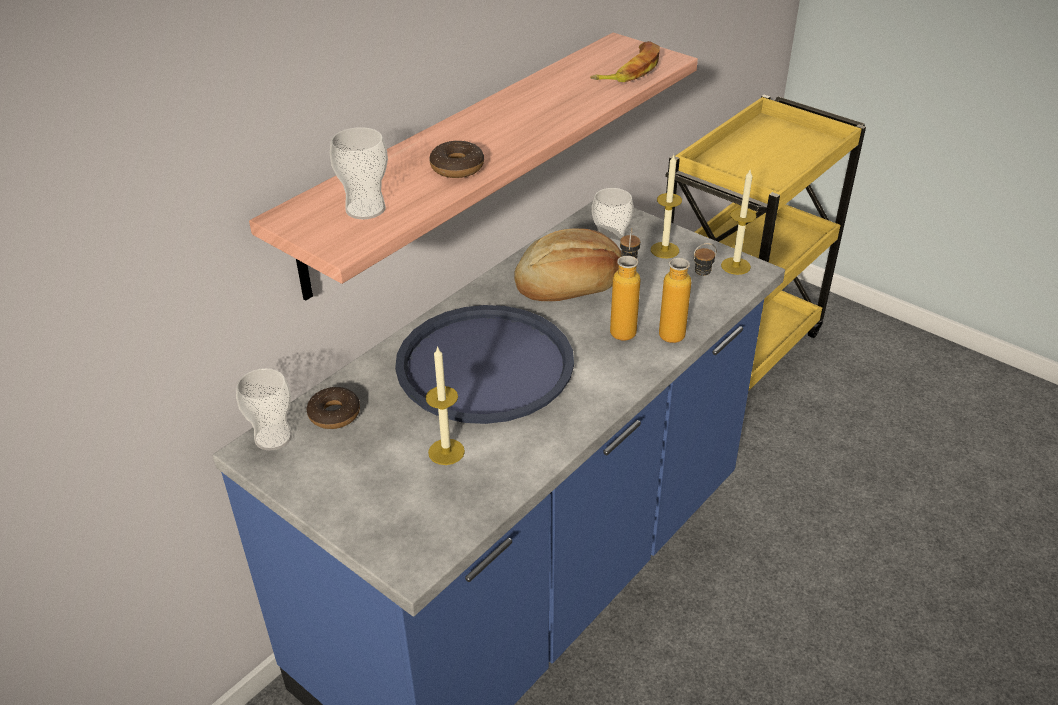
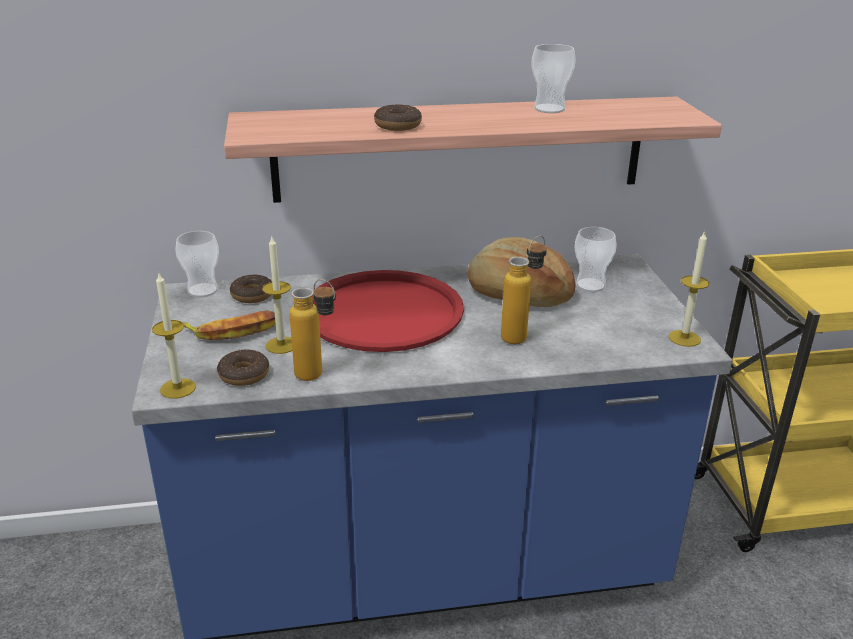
camera: 40 degrees right, 10 degrees down
(365, 209) = (298, 126): cup -> cup (549, 109)
(459, 502) = (244, 374): none -> donut
(484, 365) = (383, 312): blue tray -> red tray
(629, 70) = (642, 116): banana -> banana (233, 331)
(664, 250) = (634, 304): candle -> candle (178, 388)
(682, 334) = (561, 360): bottle -> bottle (318, 377)

